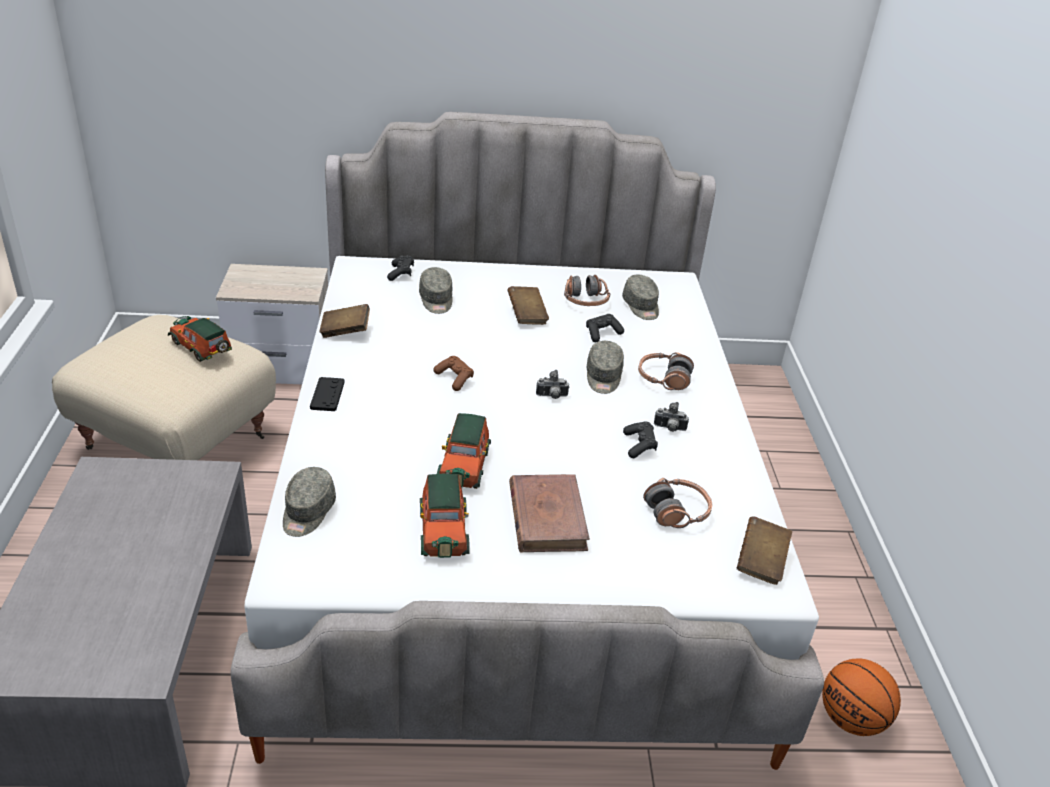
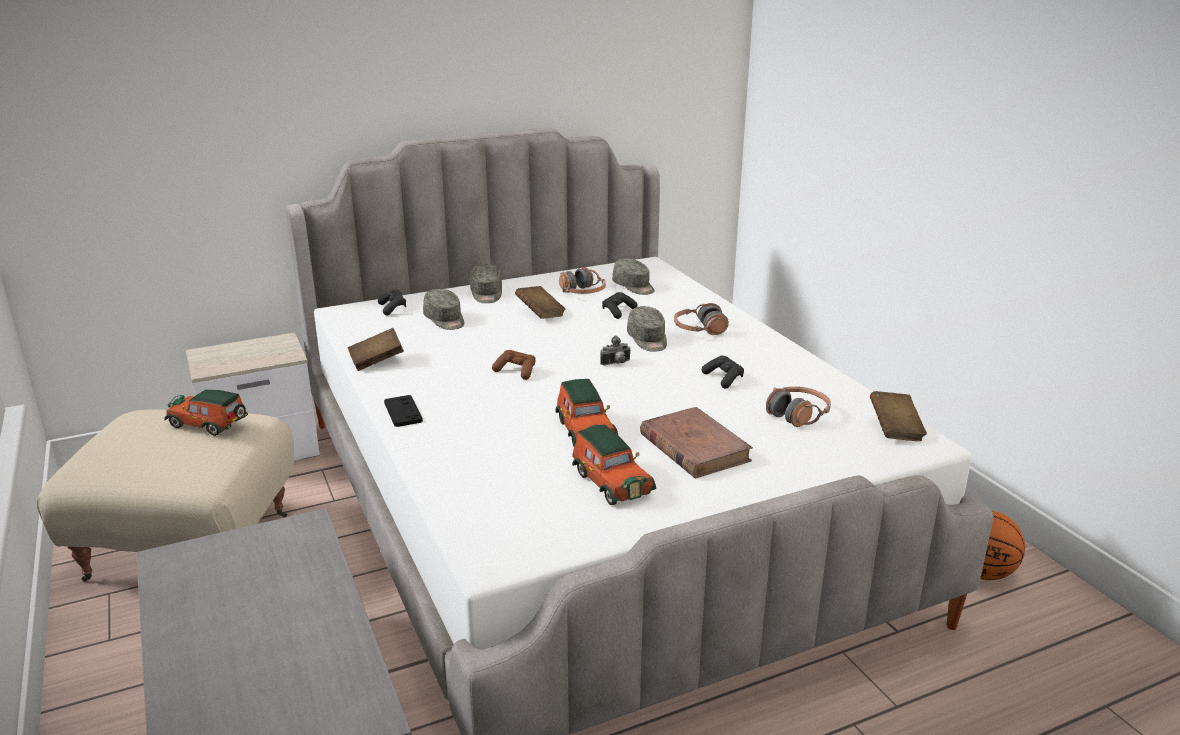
camera: 20 degrees left, 10 degrees down
(307, 512) = (466, 505): grey cap -> grey cap (486, 294)
(669, 429) = (737, 361): camera -> none

